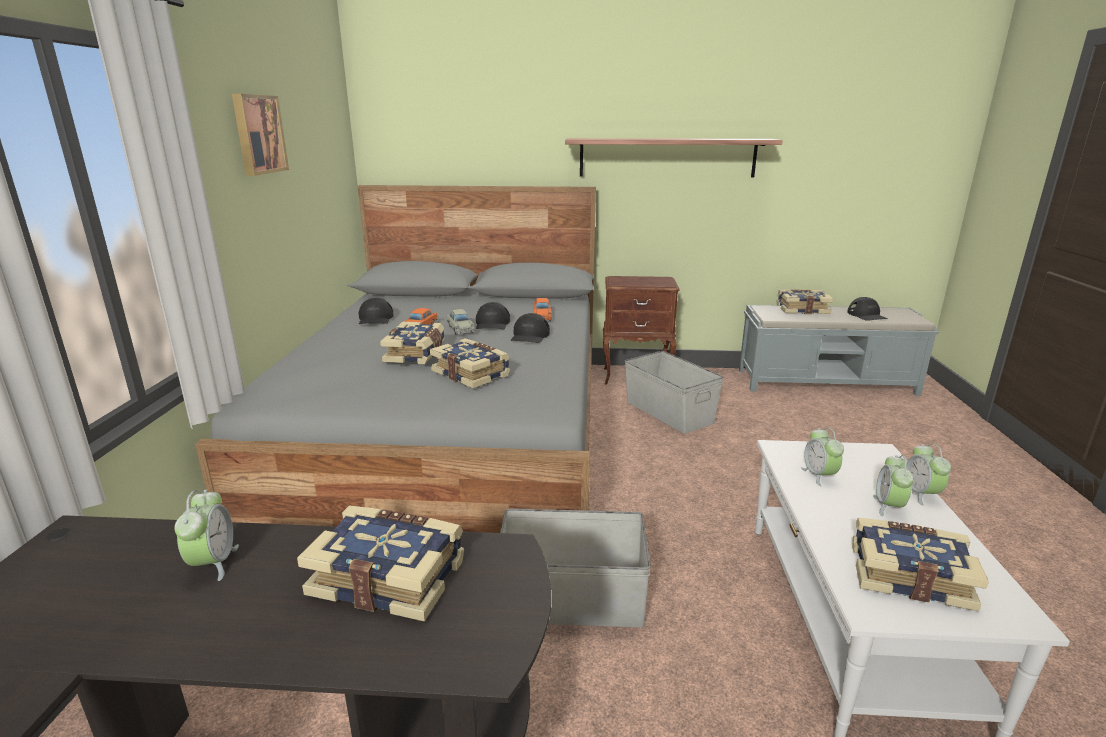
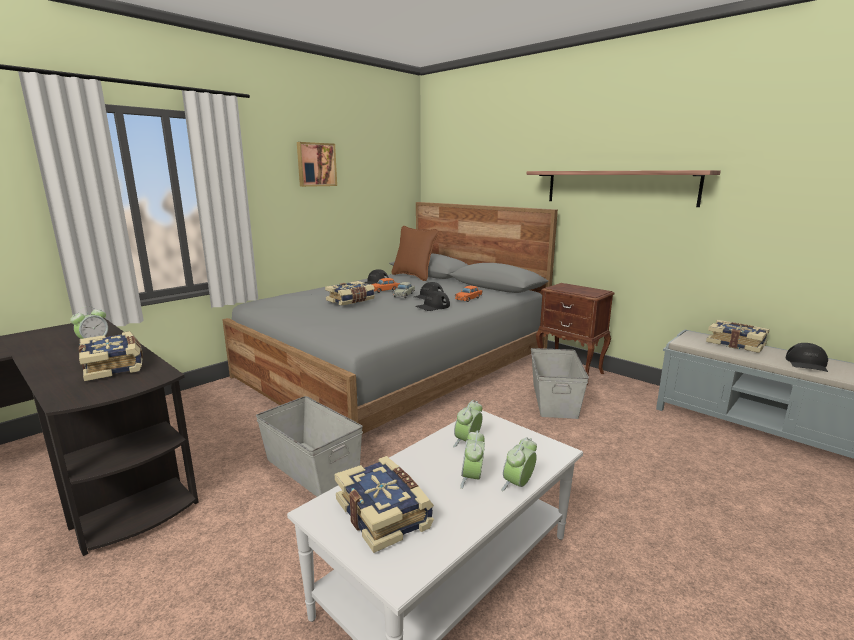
camera: 40 degrees right, 5 degrees down
(403, 299) = (414, 276): none -> brown pillow
(471, 374) = (355, 316): book -> none
(888, 506) = (472, 478): alarm clock -> alarm clock turned 45 degrees counterclockwise

